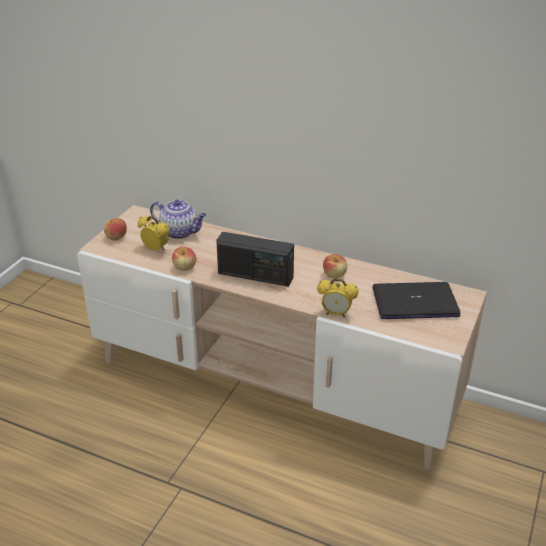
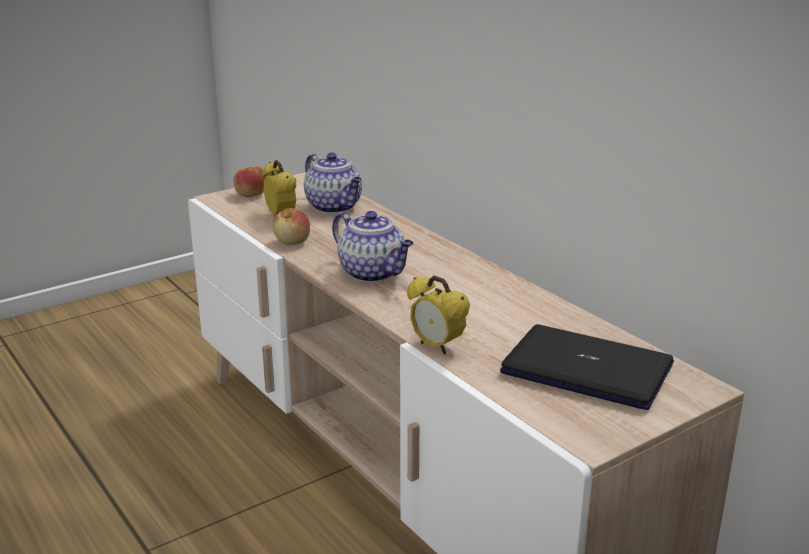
camera: 30 degrees right, 10 degrees down
(255, 276) = (374, 273): radio -> teapot
(334, 275) = (493, 301): apple -> none

